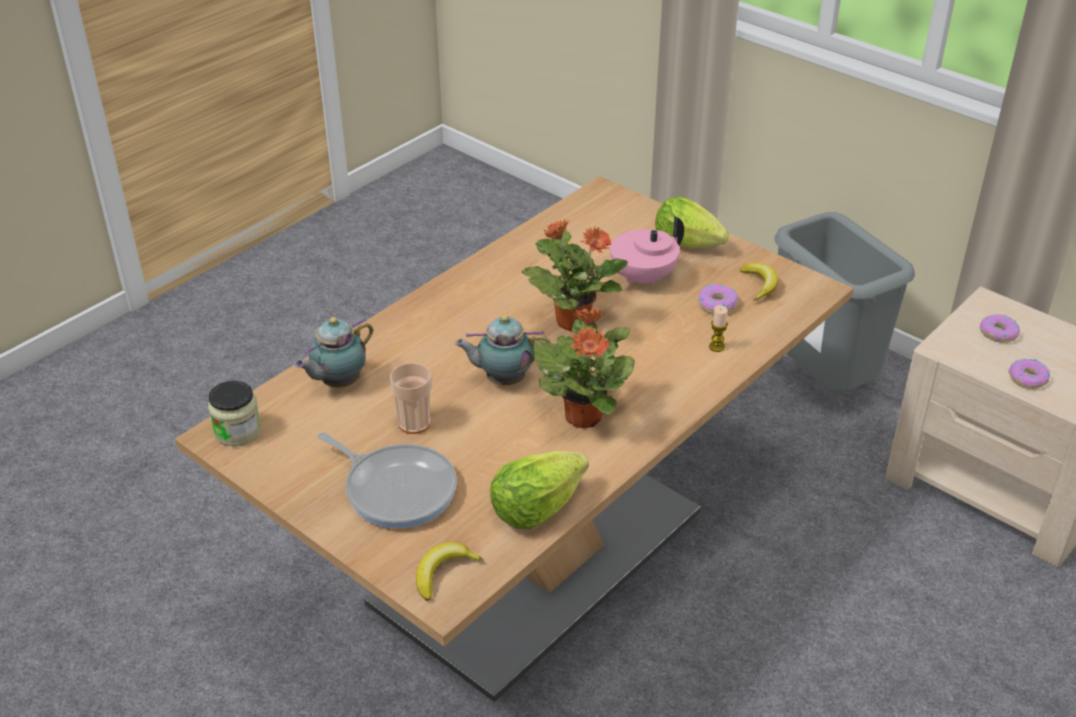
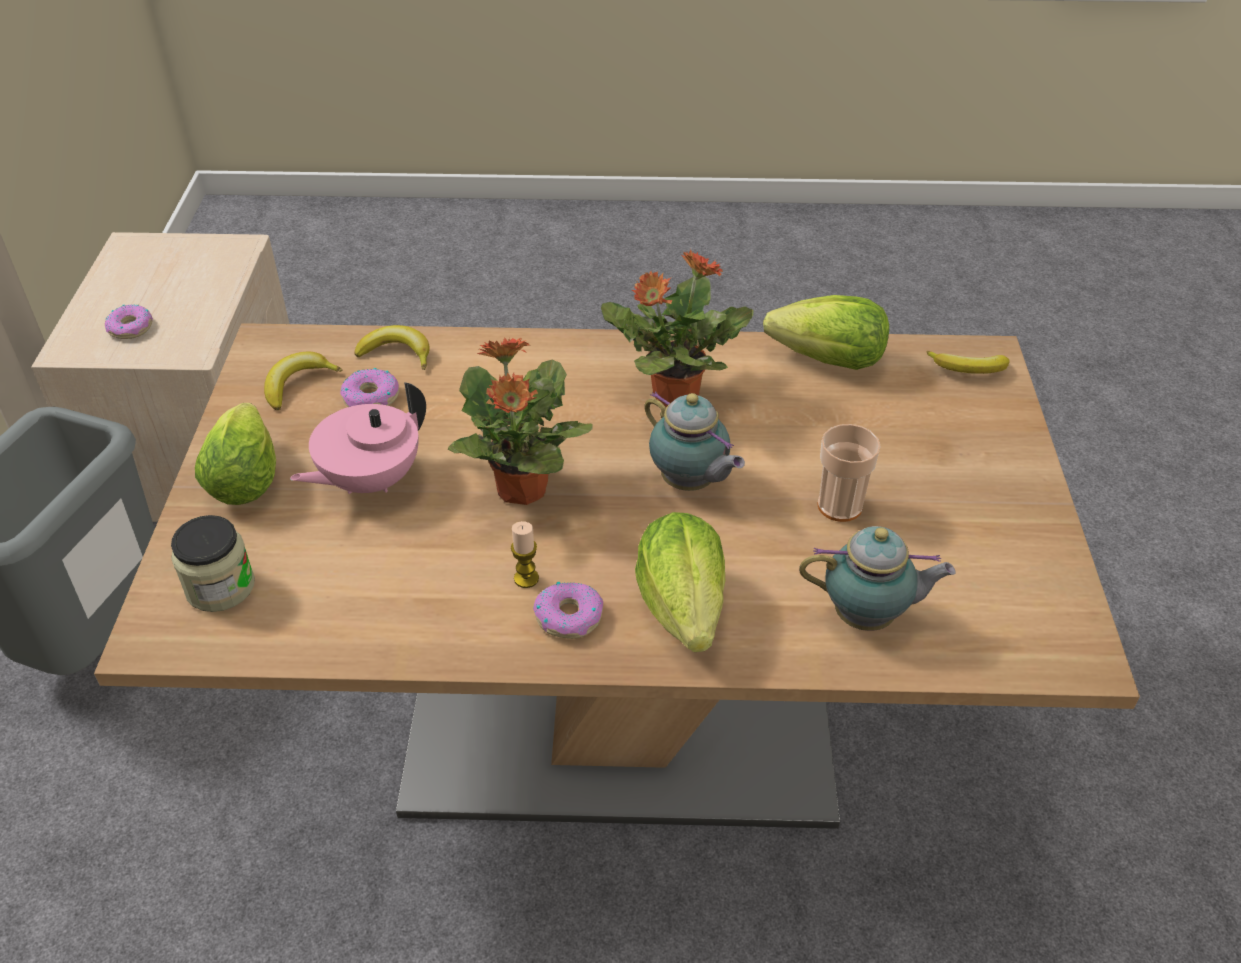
camera: 130 degrees left, 5 degrees up
(237, 431) = (1050, 643): jar -> jar (220, 587)
(396, 488) = (932, 457): frying pan -> none
(426, 330) = (683, 606): none -> lettuce
(641, 278) = (369, 480): pink teapot -> pink teapot turned 120 degrees clockwise
(716, 347) = (456, 365): candle -> candle (526, 578)
(754, 330) = (397, 353): none -> banana
(1028, 379) = (206, 291): donut -> donut (569, 616)

